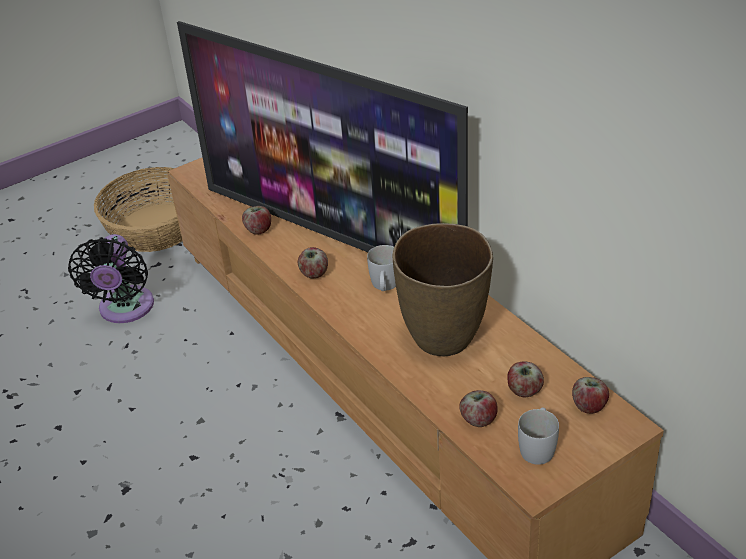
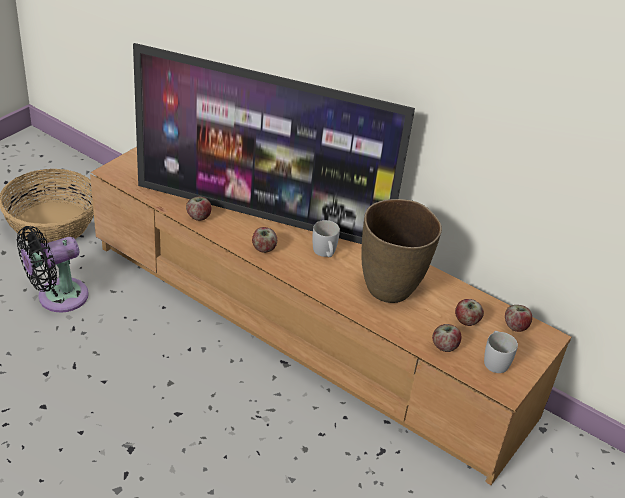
camera: 25 degrees left, 0 degrees up
(125, 309) = (57, 297): black fan -> black fan turned 75 degrees clockwise

